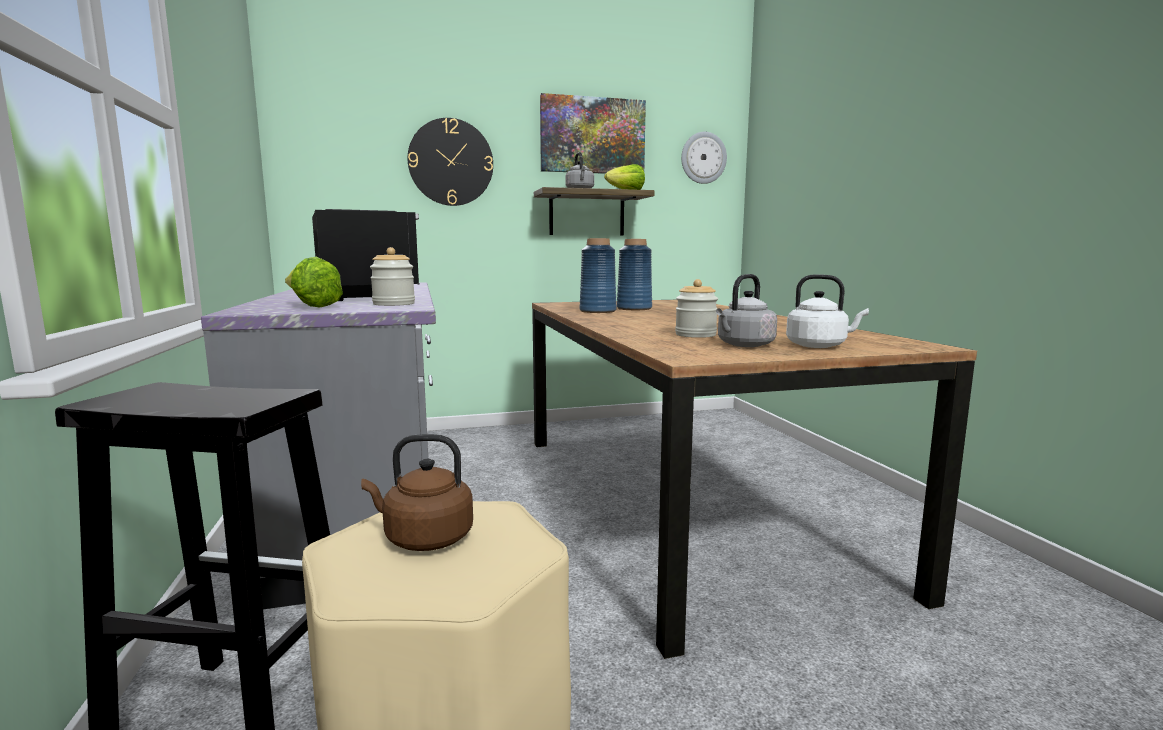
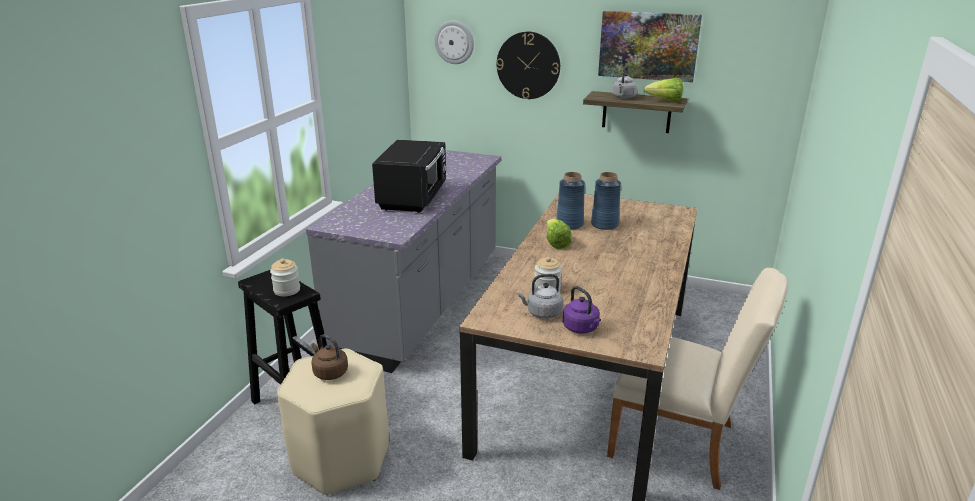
camera: 35 degrees right, 15 degrees up
(311, 306) = (361, 220): lettuce -> lettuce (556, 243)
(394, 304) = (400, 225): jar -> jar (287, 290)
(703, 158) = (761, 67): wall clock -> wall clock (454, 42)
(819, 346) = (581, 328): white kettle -> purple kettle
(863, 530) = (681, 443): none -> beige chair

